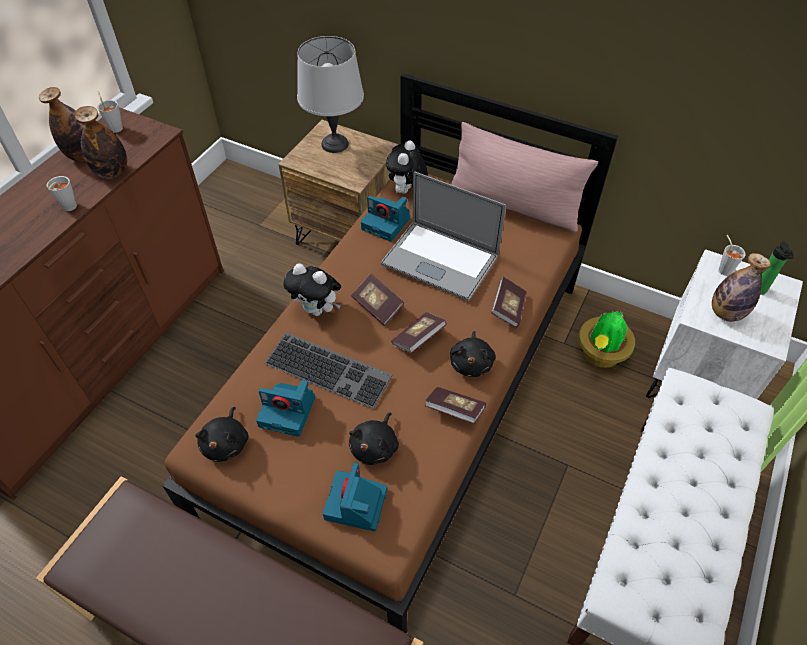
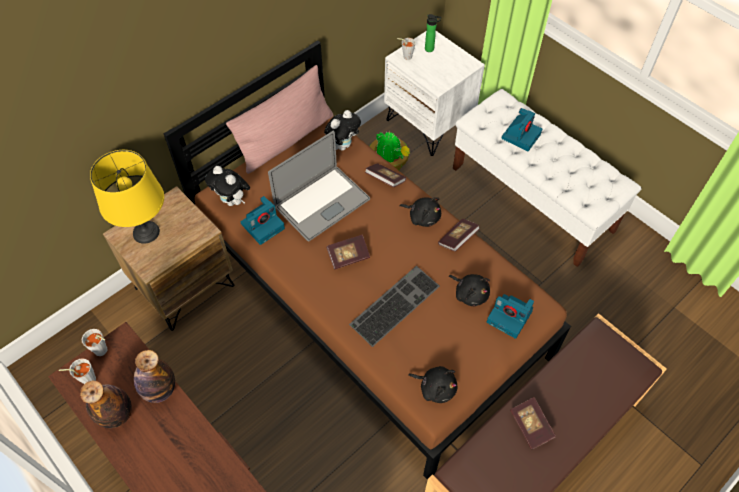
camera: 70 degrees left, 5 degrees up
(68, 208) = (193, 434): grey cup -> grey cup (103, 352)
(288, 411) = (422, 340): camera -> camera (521, 135)
(317, 310) = (333, 298): plush toy -> plush toy (343, 145)
(335, 144) = (146, 232): grey table lamp -> yellow table lamp
(418, 339) = (390, 240): book -> book (530, 426)
(726, 313) = (440, 72): bottle -> none

